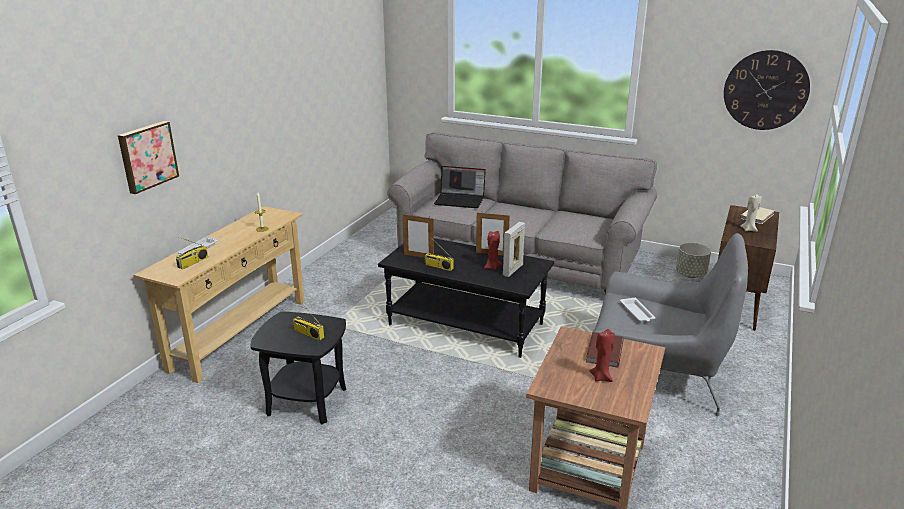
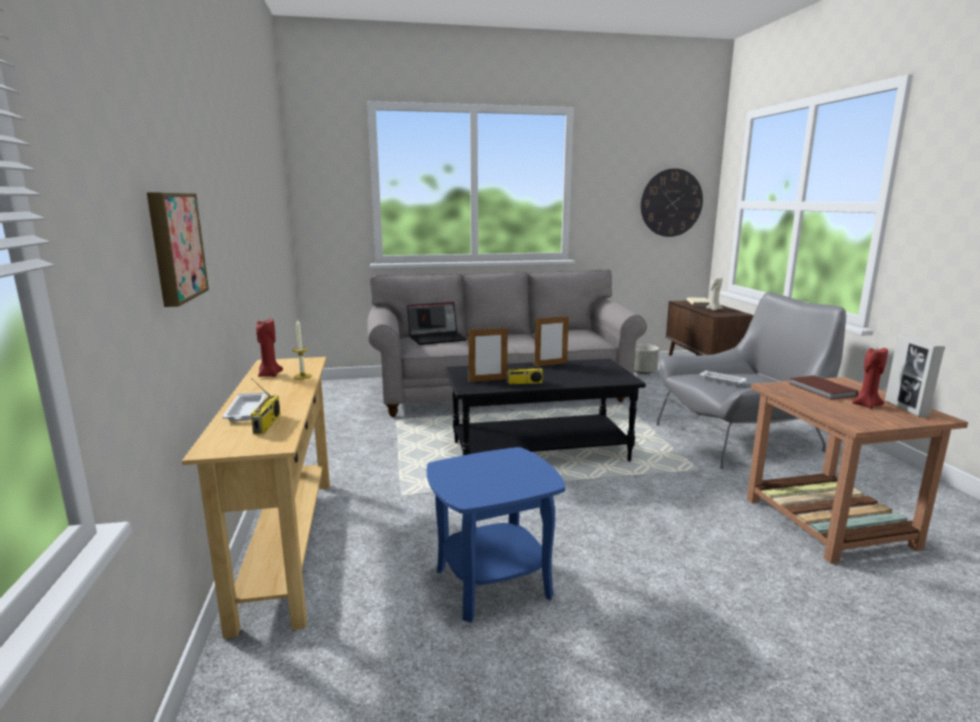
camera: 35 degrees left, 10 degrees down
(307, 401) = (493, 582): black side table -> blue side table
(308, 334) = (508, 472): radio -> none
(492, 267) = (572, 372): red candle -> red candle (269, 375)
(512, 270) = (594, 370): picture frame -> picture frame (906, 409)

